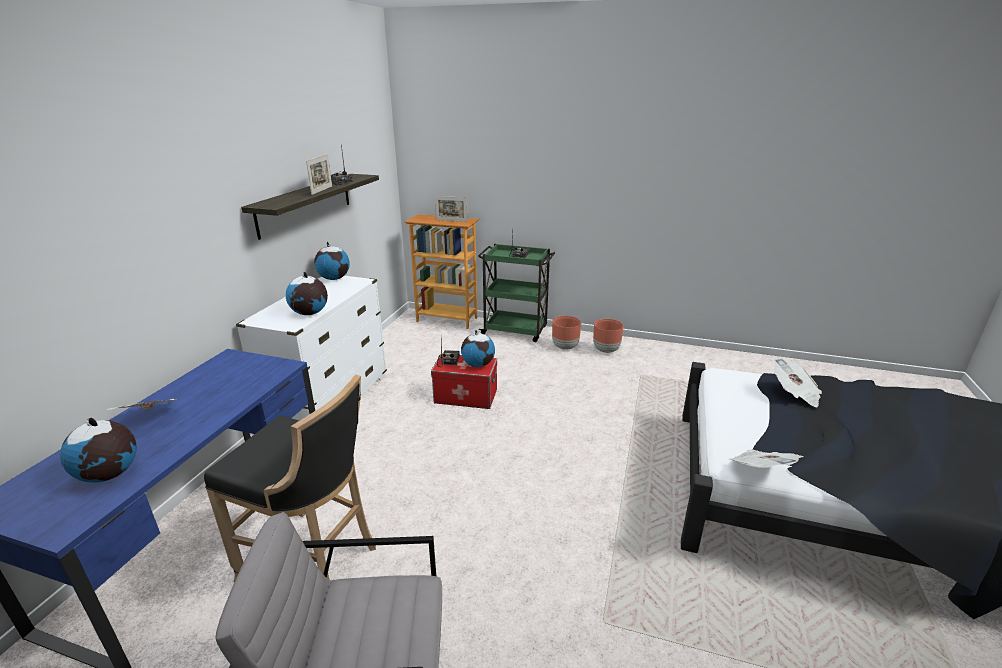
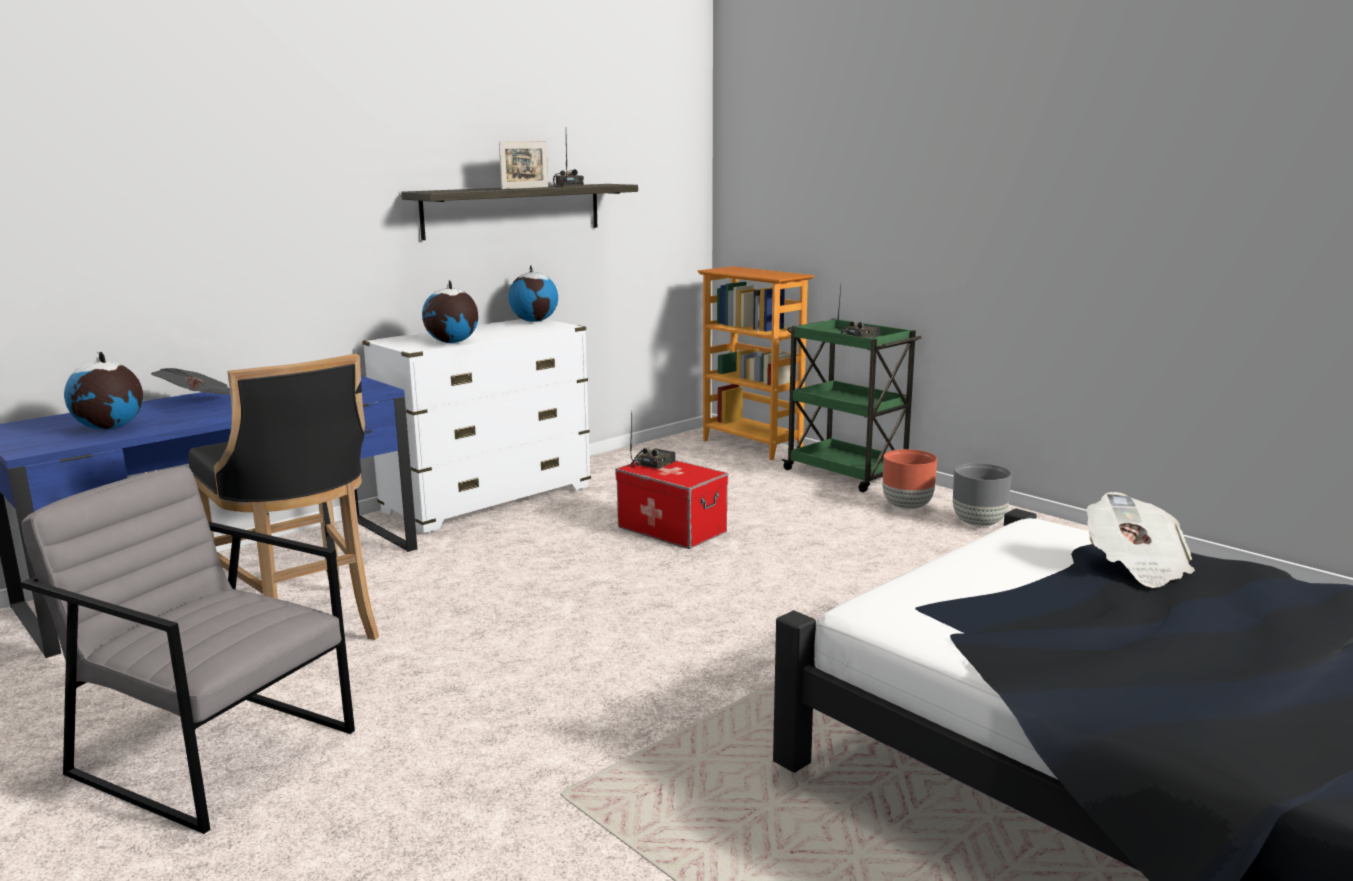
camera: 30 degrees right, 10 degrees down
(451, 220) = (766, 273): picture frame -> none
(478, 364) = (690, 474): globe -> none
(606, 350) = (979, 523): brown planter -> grey planter
(760, 471) = (898, 625): newspaper -> none

